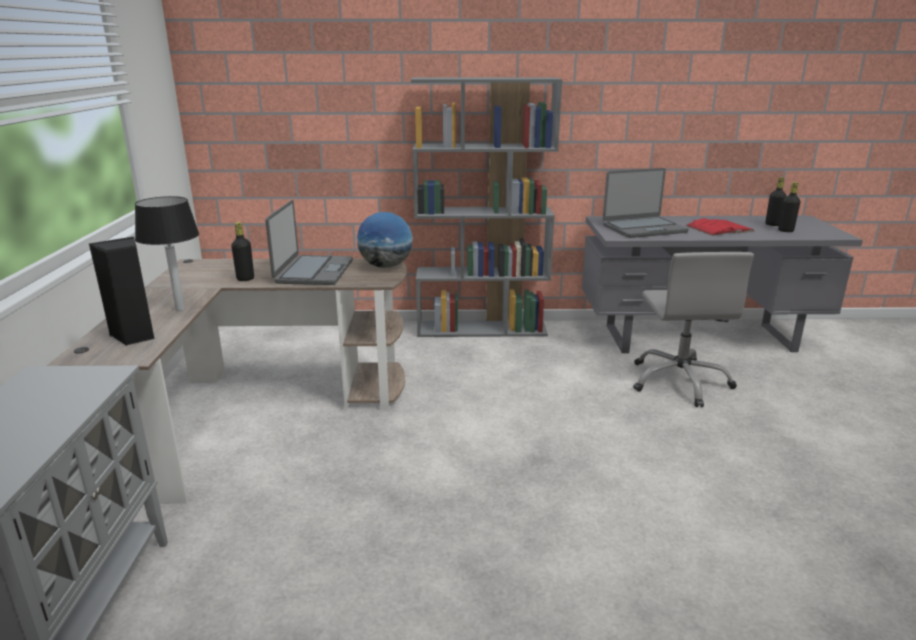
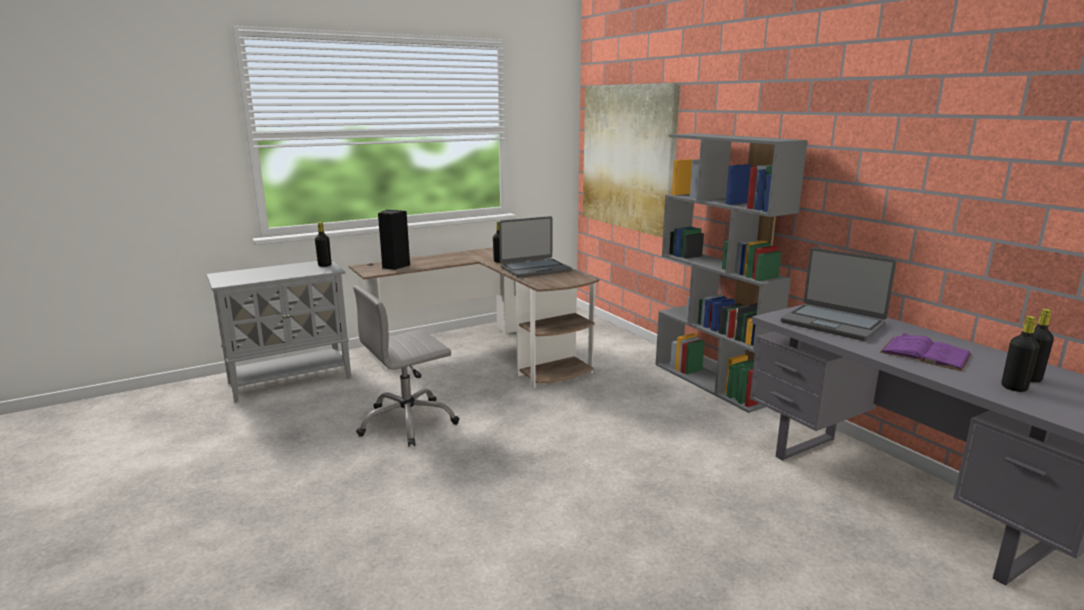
camera: 60 degrees right, 5 degrees down
(66, 376) = (324, 265): none -> black bottle
(179, 309) = (437, 263): table lamp -> none
(292, 114) = (628, 157): none -> picture
(386, 266) = (574, 279): globe -> none
(680, 381) = (762, 501): grey office chair -> grey office chair (408, 422)
(719, 228) = (925, 353): red book -> purple book

